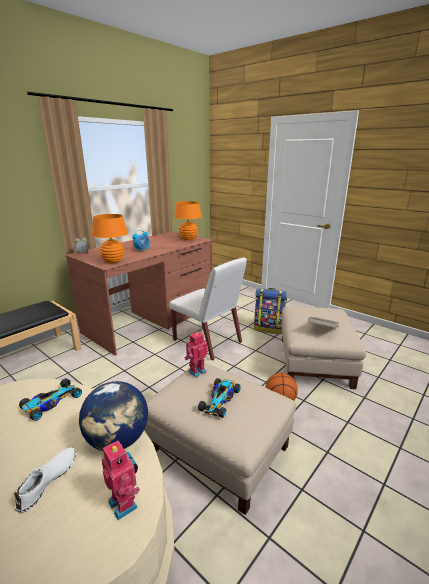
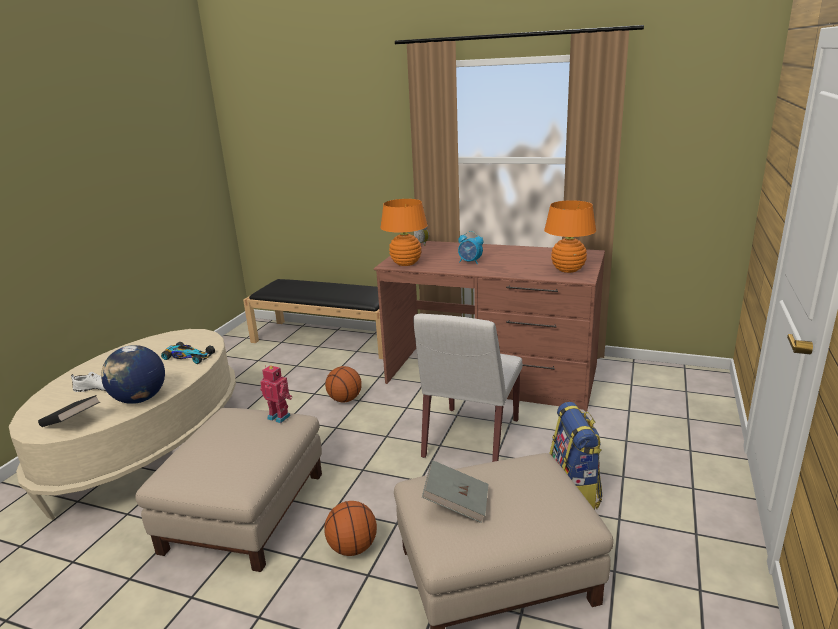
camera: 70 degrees right, 0 degrees up
(116, 376) = (345, 400): none -> basketball
(125, 503) = (72, 423): toy robot -> black book
(220, 399) = (225, 444): toy car -> none

